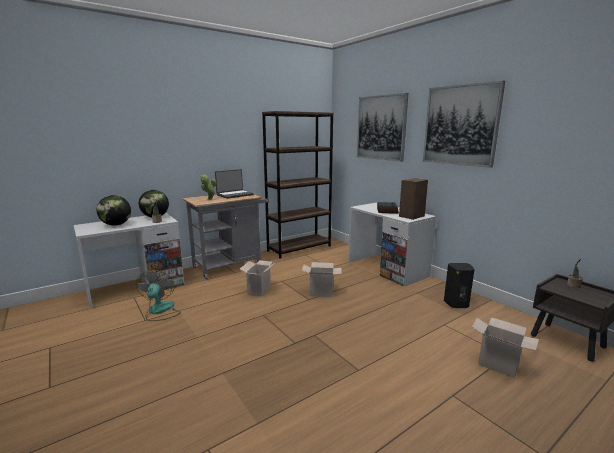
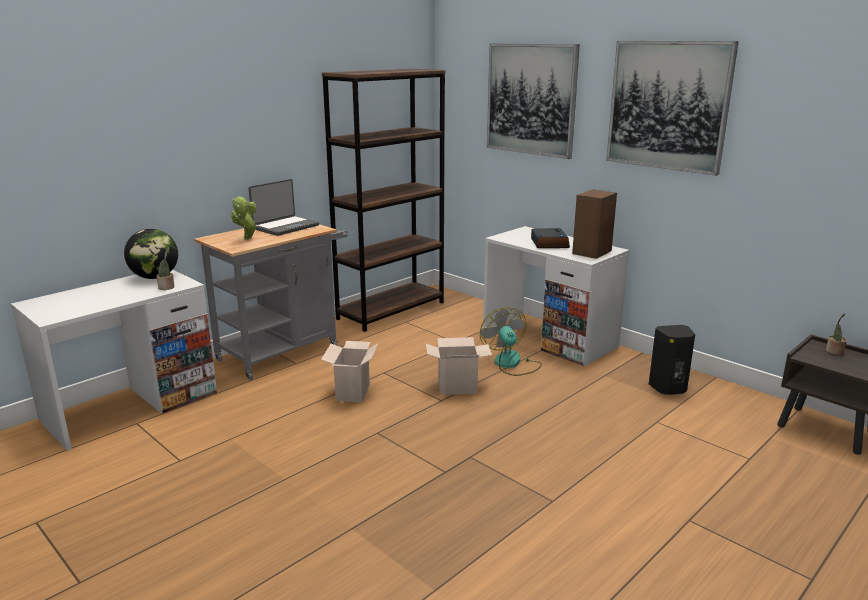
camera: 10 degrees left, 5 degrees up
(116, 225) = (94, 298): globe -> none
(160, 311) = (198, 443): fan -> fan (511, 364)
(499, 365) = (742, 472): cardboard box -> none

